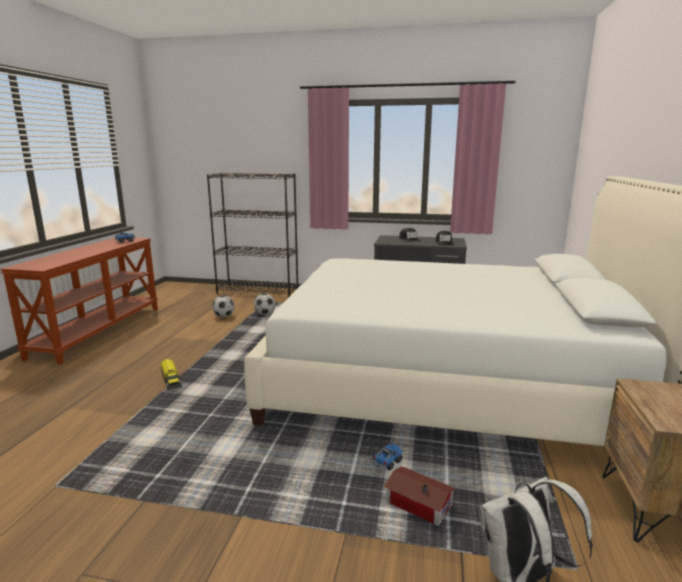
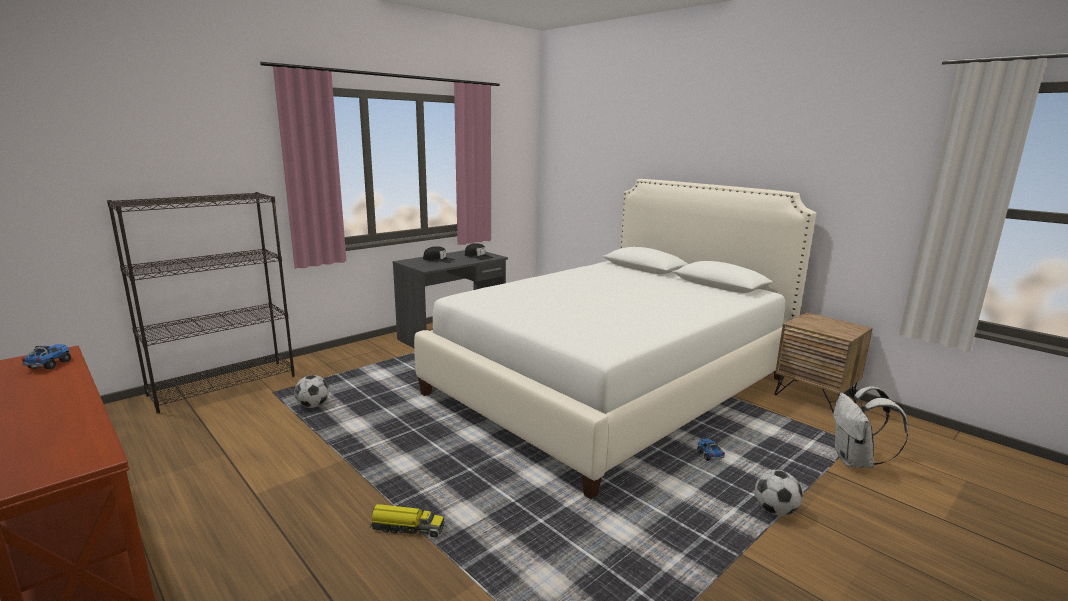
camera: 55 degrees left, 0 degrees up
(224, 316) = (263, 433): football -> football (775, 510)
(417, 502) = (767, 464): toy house -> none

